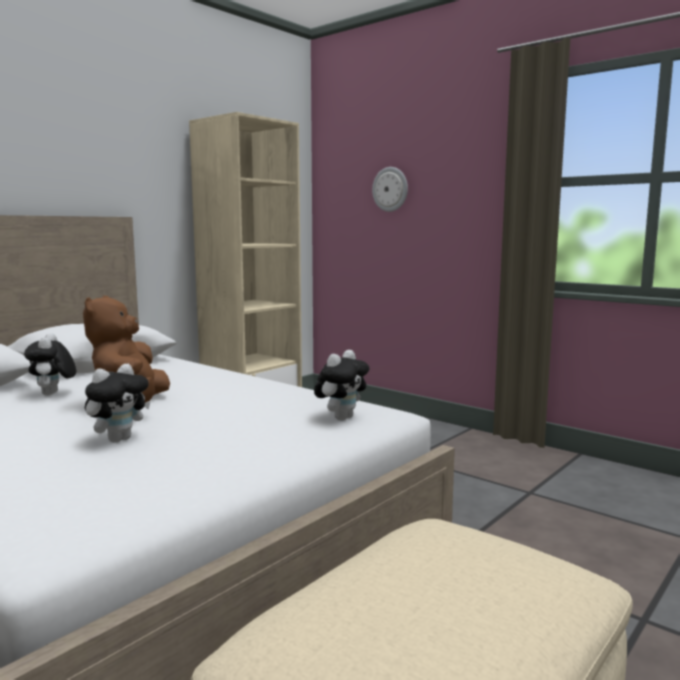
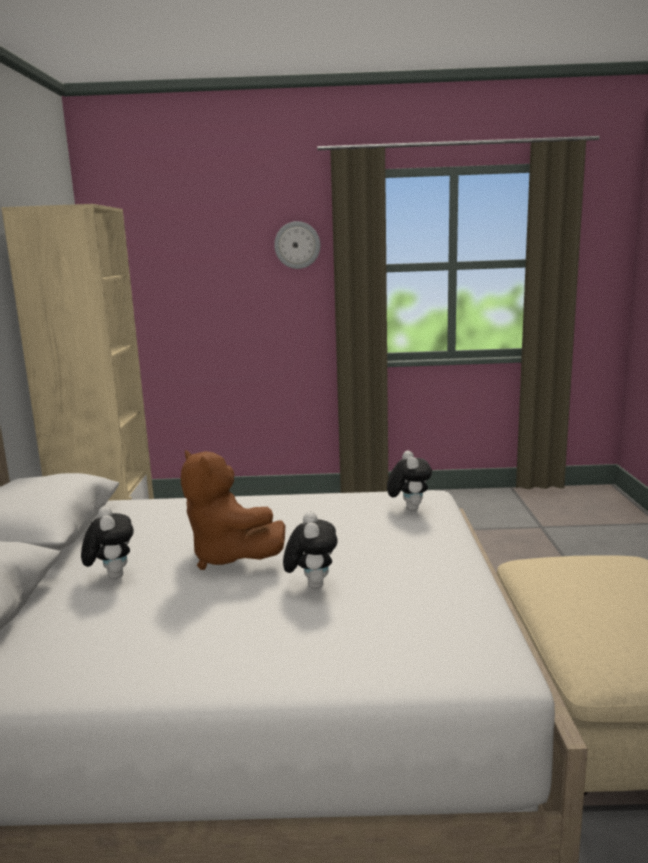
camera: 40 degrees left, 5 degrees up
(53, 394) = (111, 576): plush toy -> plush toy turned 150 degrees counterclockwise
(390, 189) = (198, 274): wall clock -> wall clock (297, 245)

